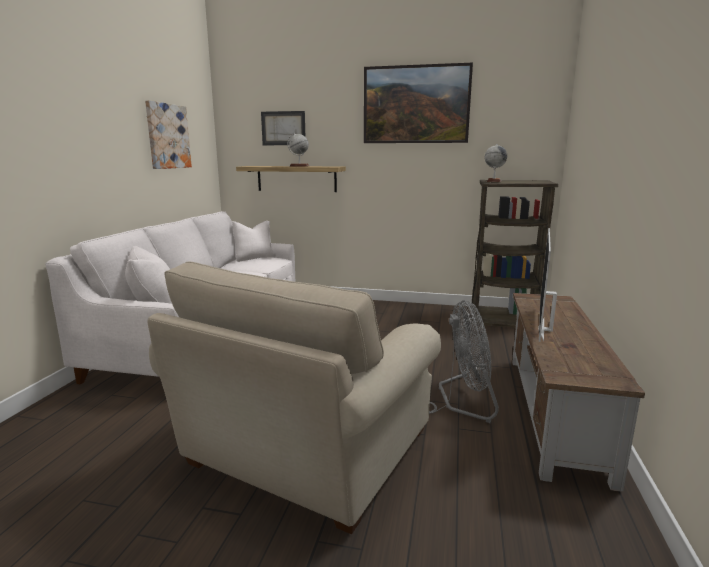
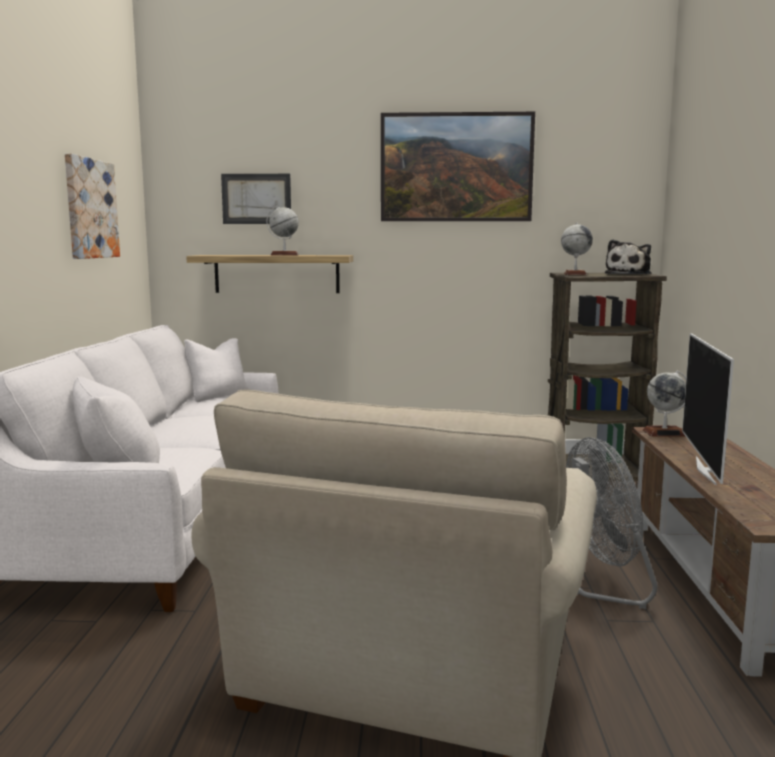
camera: 10 degrees left, 5 degrees down
(533, 181) = (629, 274): none -> plush toy
(533, 298) = (664, 433): none -> globe

